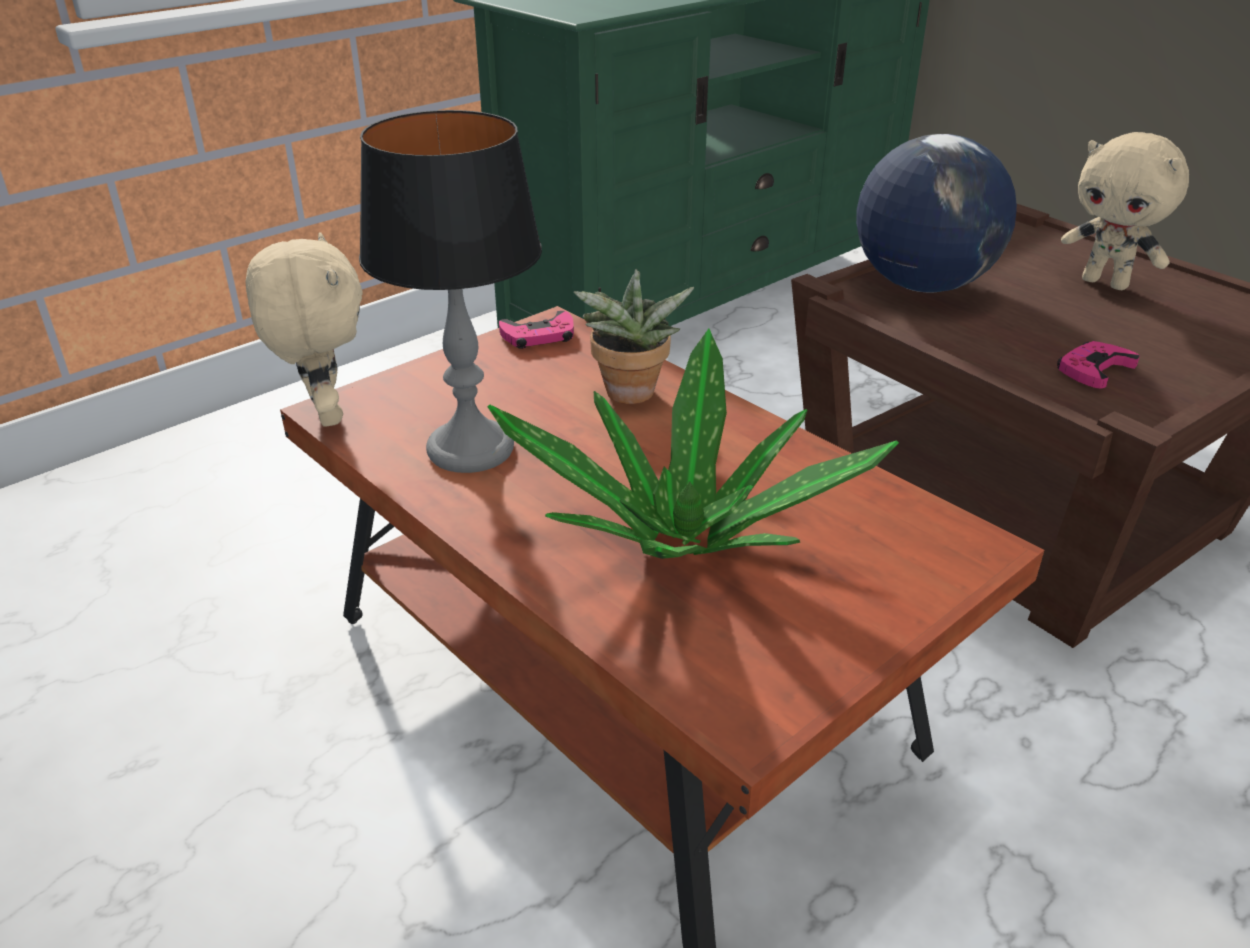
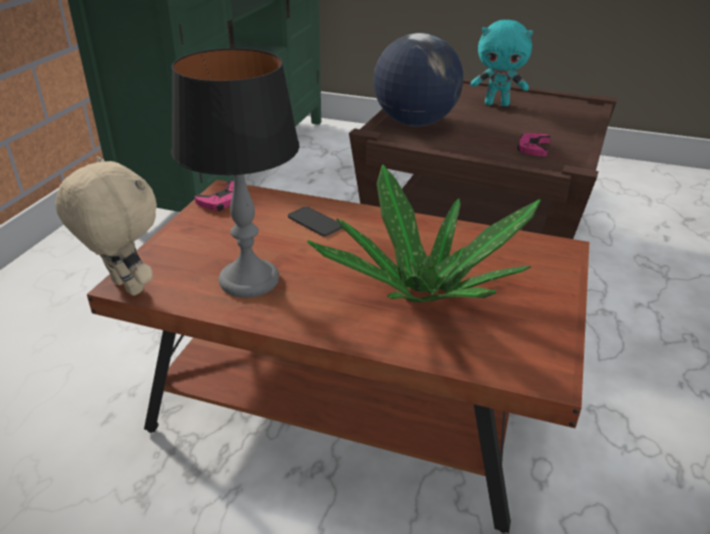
camera: 30 degrees left, 0 degrees up
(629, 396) = (315, 222): potted plant -> phone
(1106, 283) = (497, 104): beige plush toy -> turquoise plush toy

